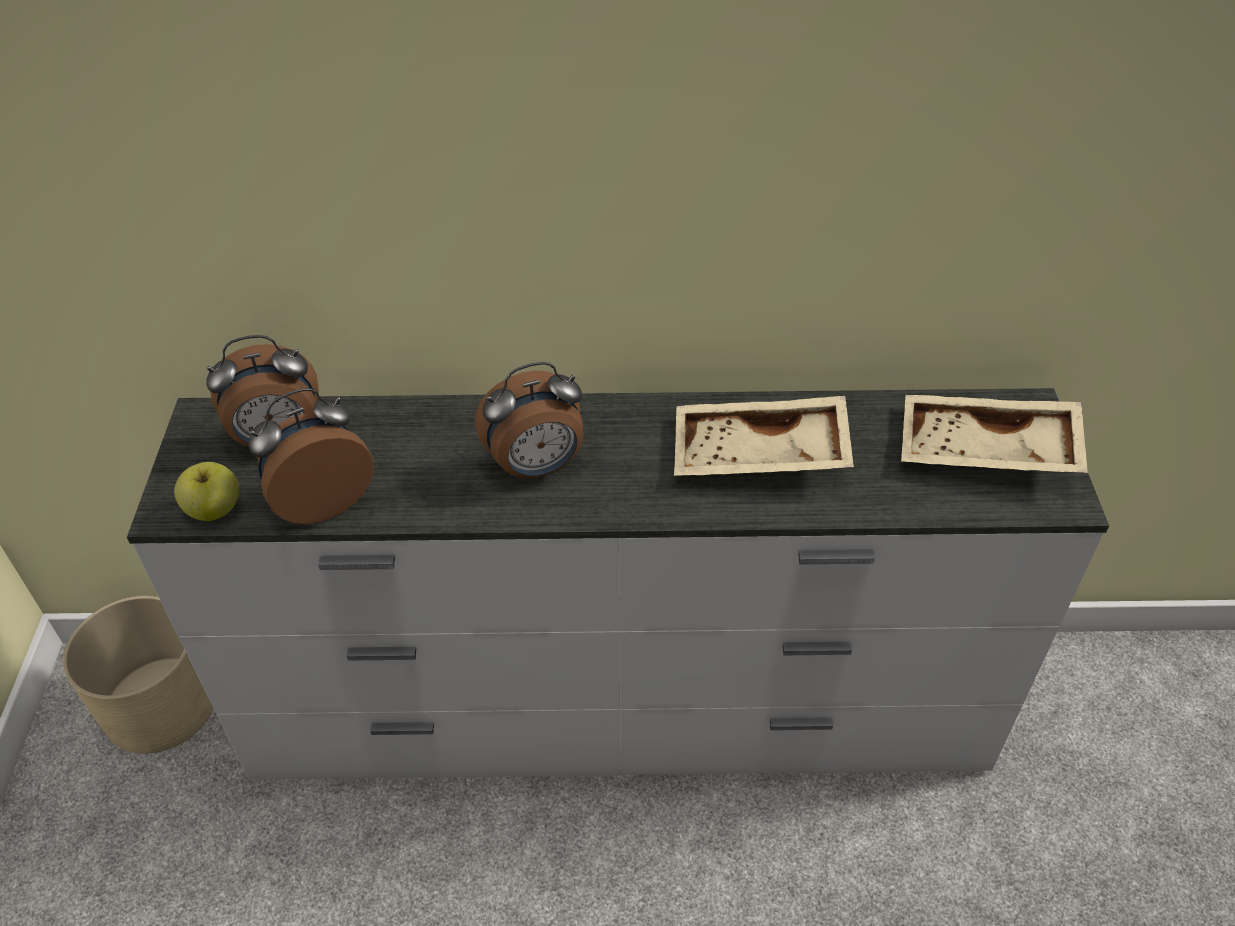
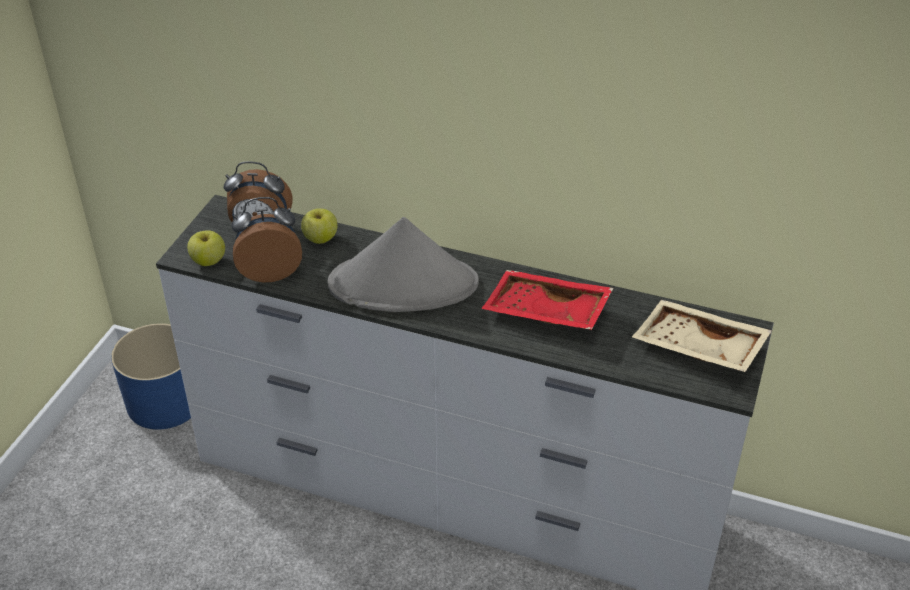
camera: 20 degrees right, 5 degrees down
(161, 703) = (165, 401): beige planter -> blue planter
(376, 427) = (320, 238): none -> apple
(537, 467) = (404, 284): alarm clock -> grey hat
(759, 456) = (545, 313): beige tray -> red tray

